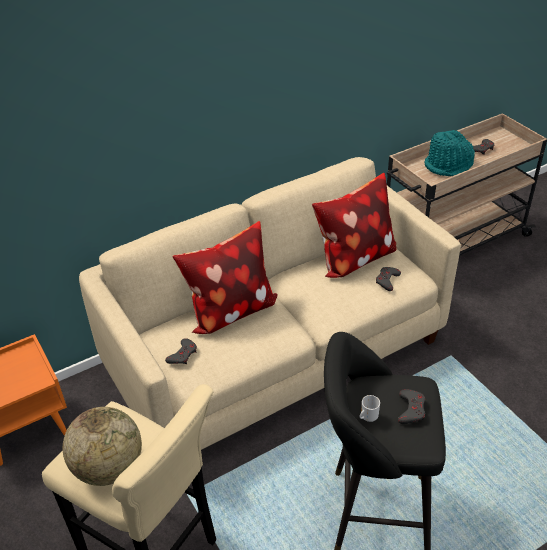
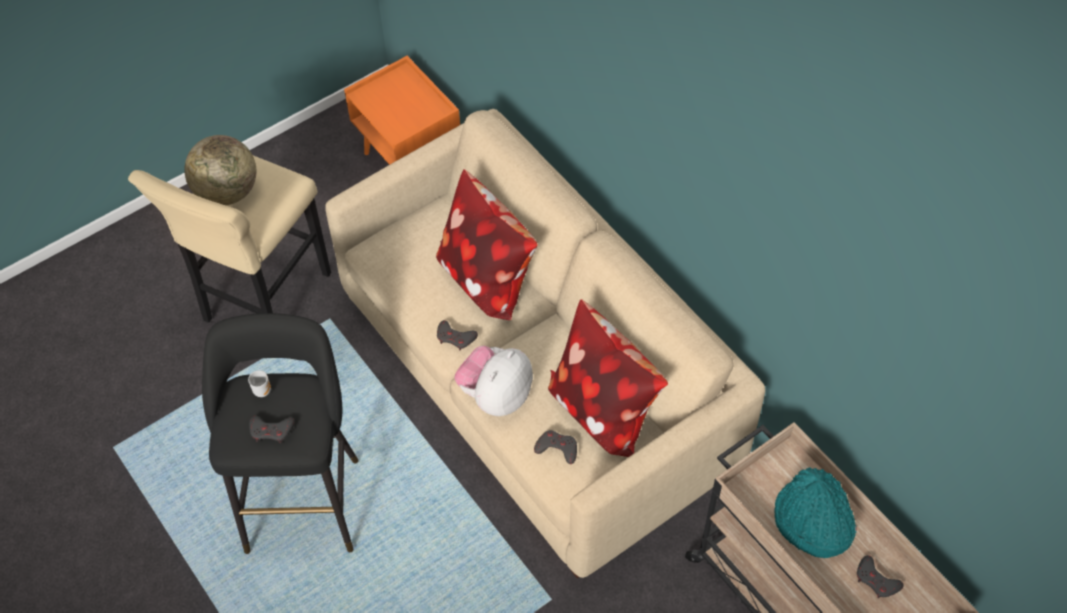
camera: 85 degrees right, 15 degrees up
(183, 355) = (412, 241): grey game controller -> grey game controller (455, 337)
(340, 311) = (496, 395): none -> plush toy

